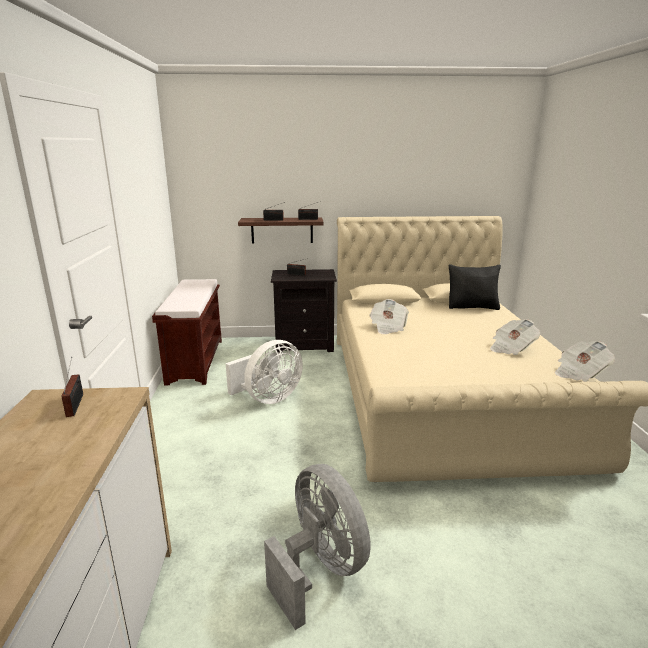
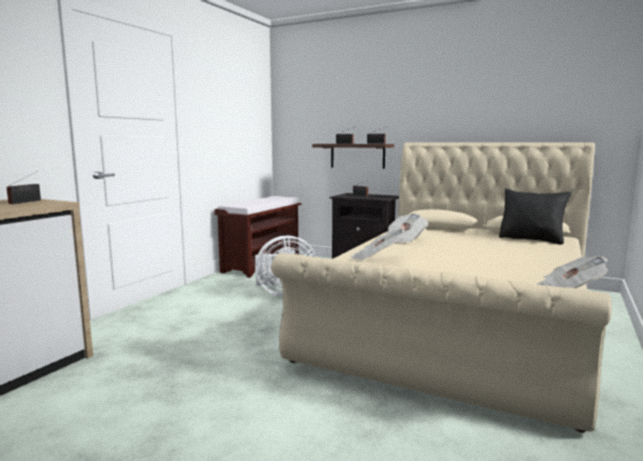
camera: 30 degrees right, 10 degrees down
(320, 569) = (166, 398): grey fan -> none
(511, 348) = (514, 267): newspaper -> newspaper (376, 258)

